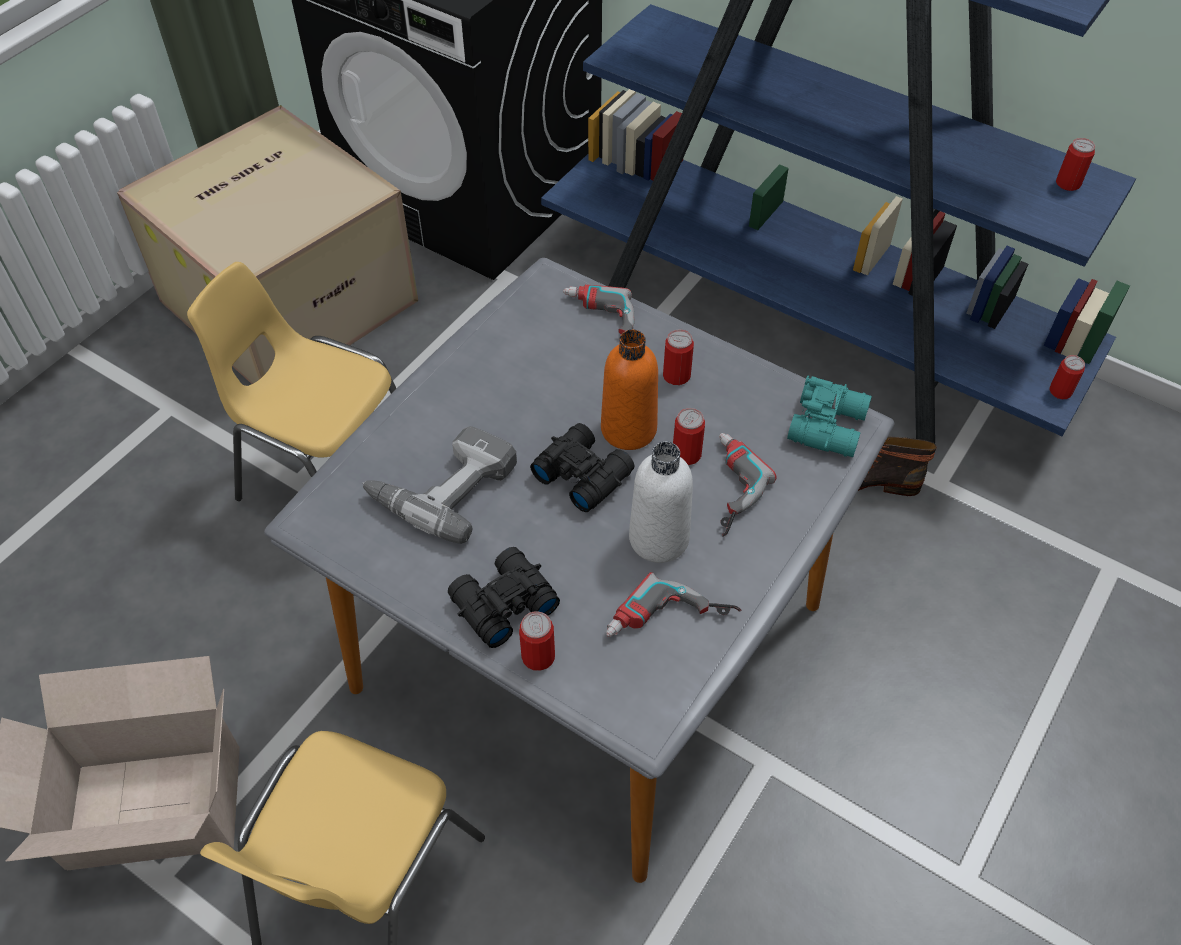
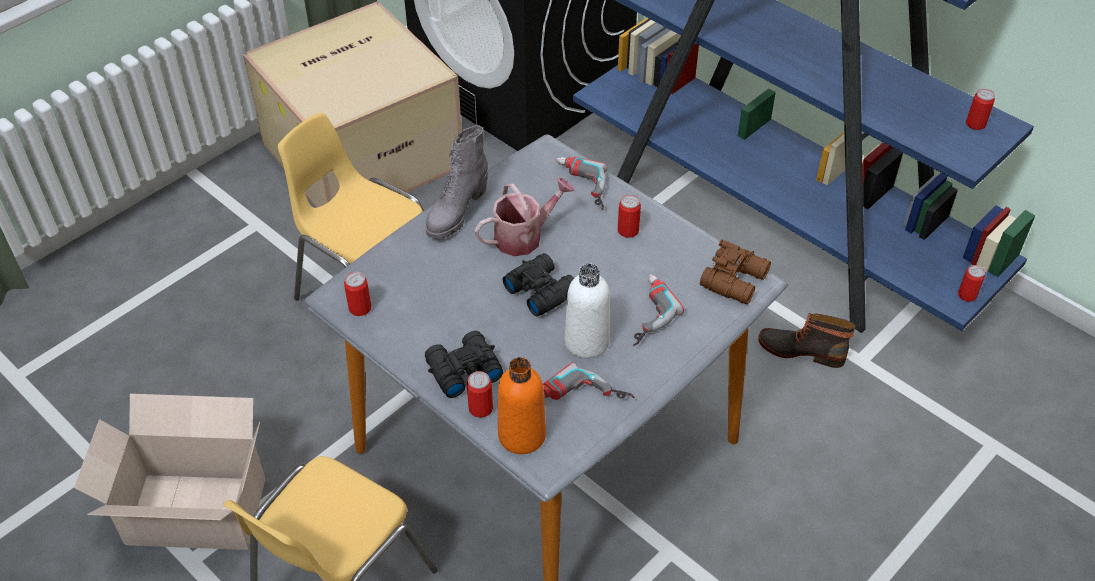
camera: 10 degrees right, 5 degrees down
(442, 486) = (437, 286): power drill -> none
(447, 379) = (456, 212): none -> grey boot
(544, 401) = (524, 236): none -> watering can
(628, 429) = (582, 264): orange bottle -> orange bottle (522, 435)
(686, 454) = (622, 286): can -> can (360, 308)
(830, 425) = (736, 280): turquoise binoculars -> brown binoculars

